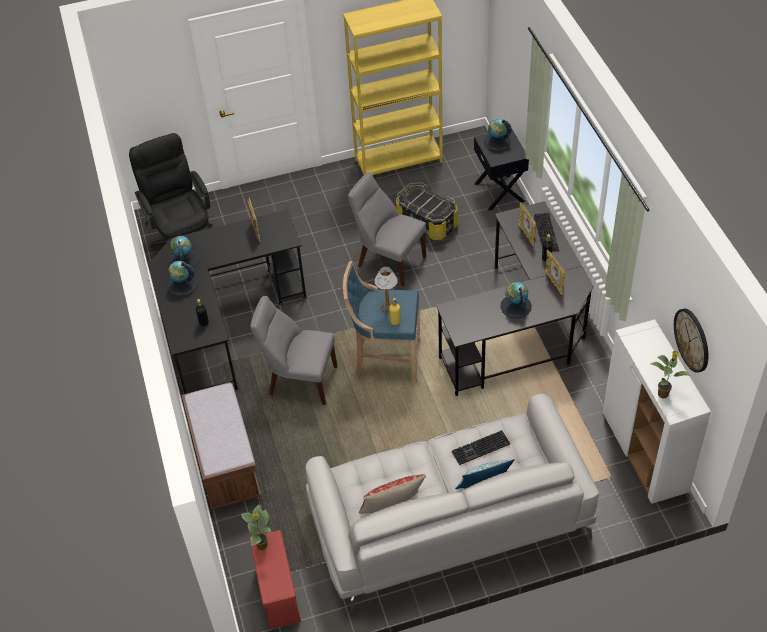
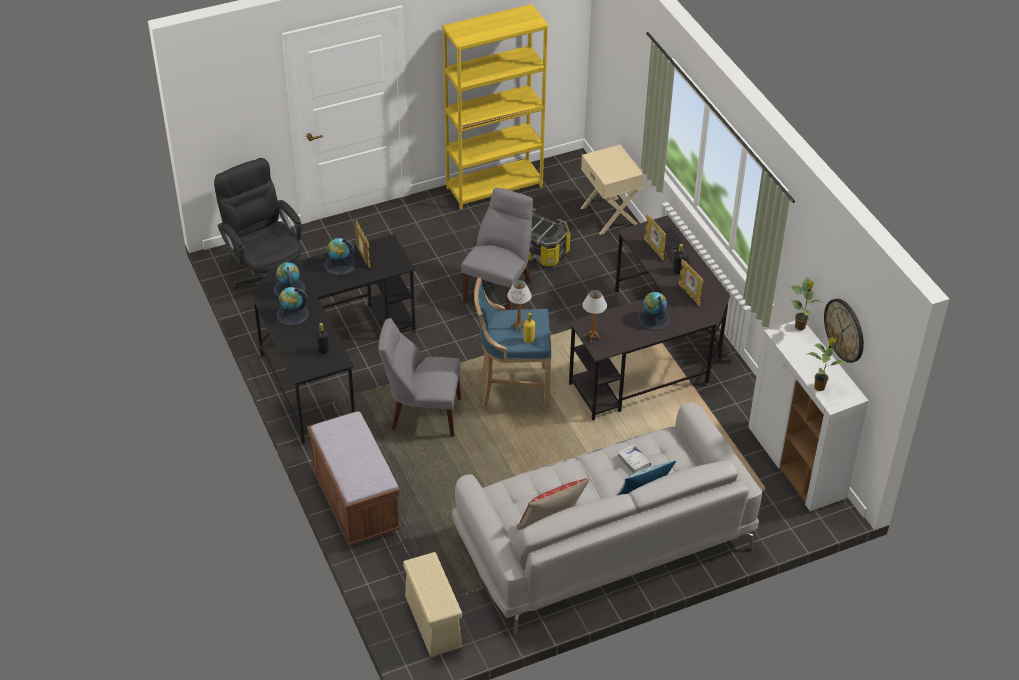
camera: 10 degrees left, 5 degrees down
(262, 546) = (419, 568): potted plant -> potted plant (800, 327)
(278, 593) = (434, 622): red storage box -> beige storage box
(389, 260) = (499, 289): grey chair -> grey chair turned 90 degrees clockwise
(455, 322) = (592, 337): none -> table lamp
(480, 449) = (633, 461): keyboard -> white book
(497, 142) = (607, 159): globe -> globe (340, 265)
(500, 192) = (609, 215): black nightstand -> beige nightstand

